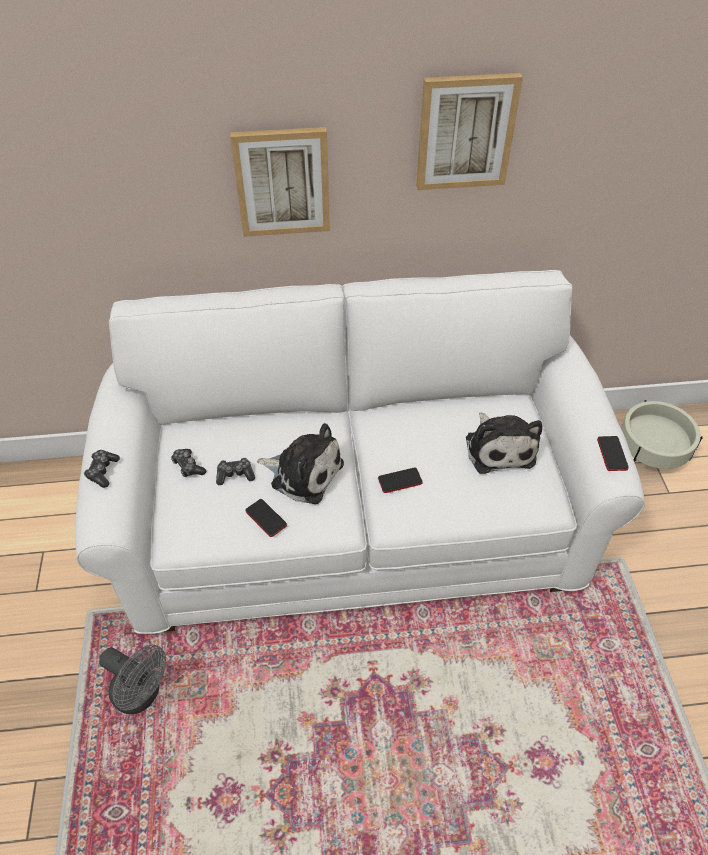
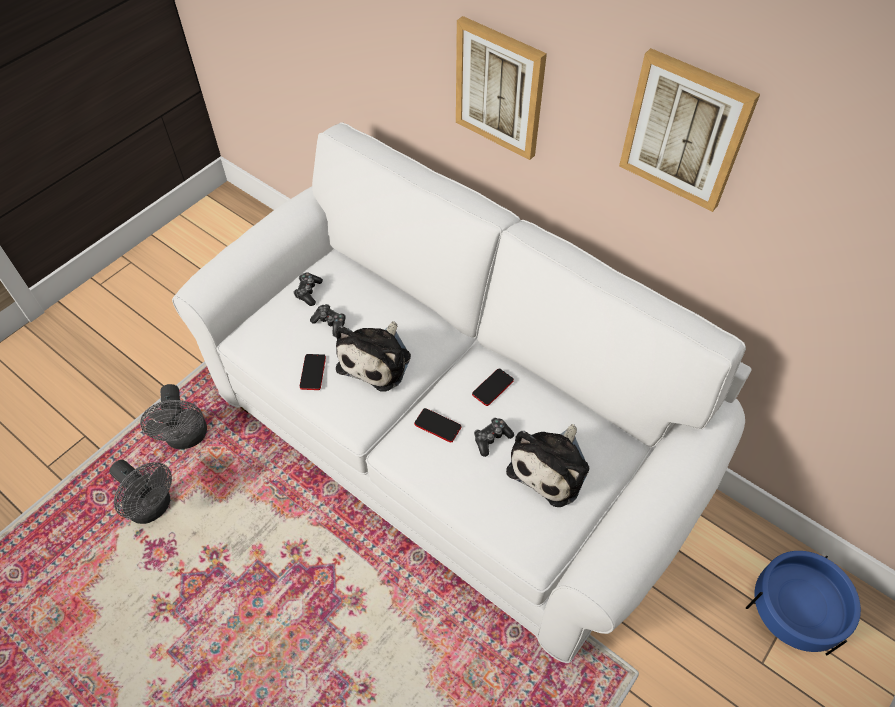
camera: 45 degrees right, 5 degrees up
(102, 471) = (236, 251): game controller -> game controller (491, 439)
(177, 773) = (153, 507): none -> grey fan
(303, 472) = (377, 360): plush toy -> plush toy turned 45 degrees clockwise
(612, 454) = (622, 555): phone -> phone (493, 387)
(651, 450) = (794, 611): beige planter -> blue planter

